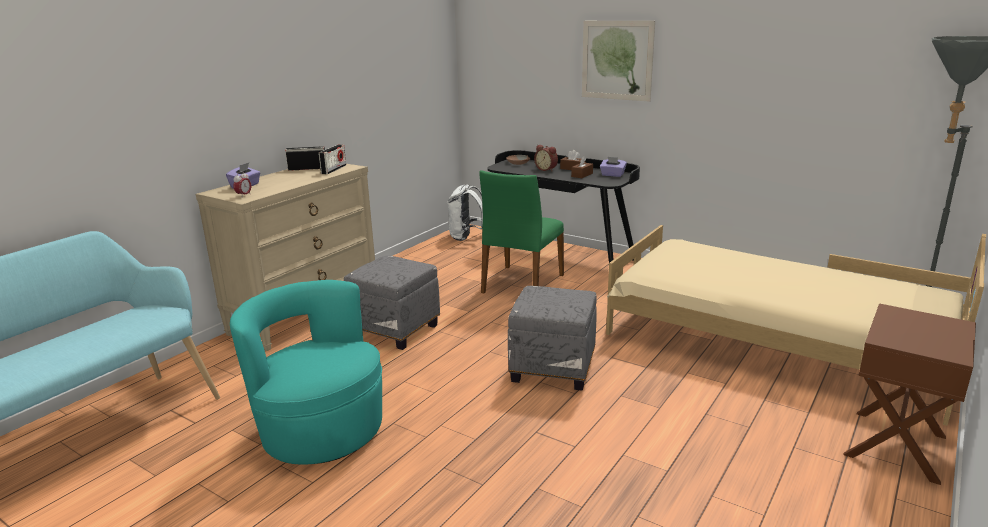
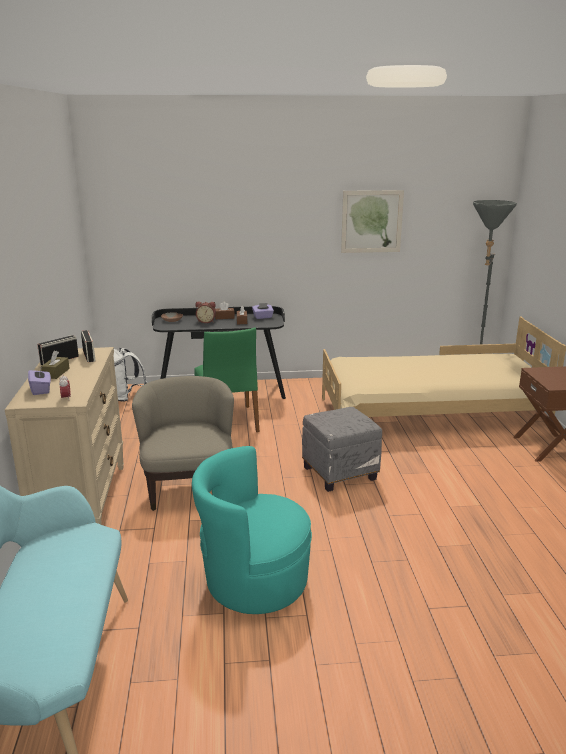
camera: 40 degrees left, 0 degrees up
(282, 177) = (56, 373): none -> brown tissue box
(396, 330) = (189, 488): grey ottoman -> beige armchair
(617, 60) = (250, 225): picture -> picture (372, 221)

